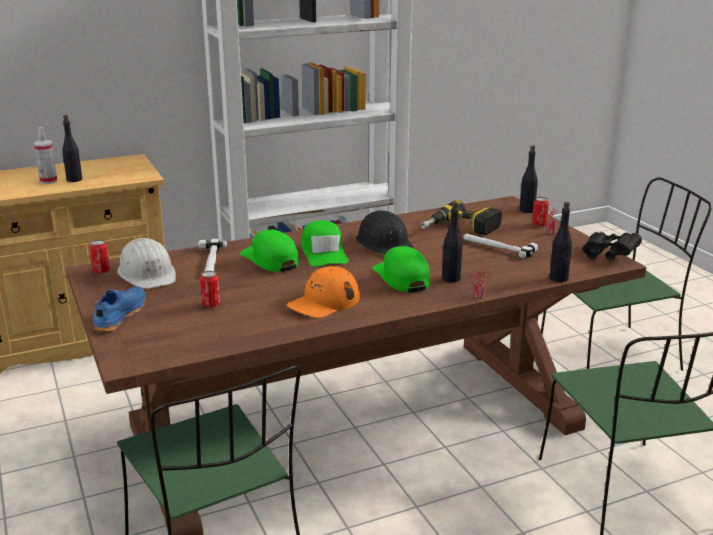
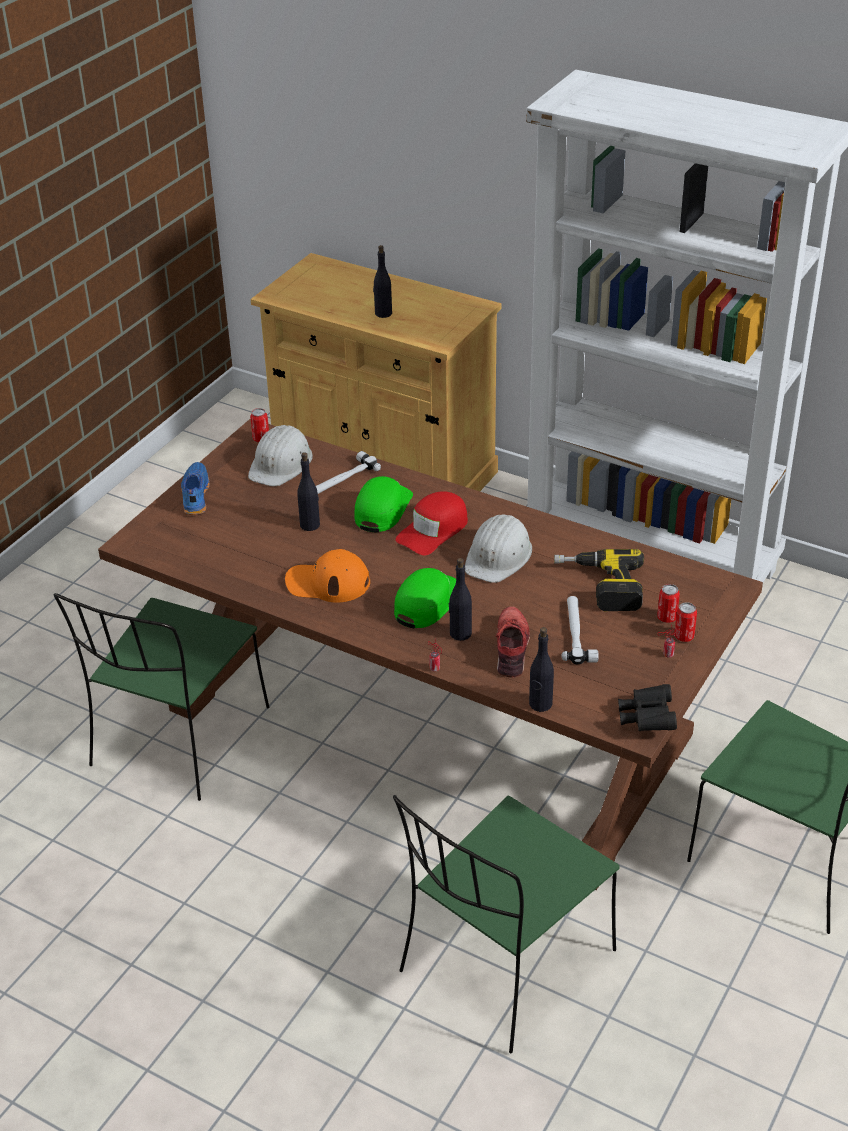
camera: 55 degrees right, 15 degrees up
(48, 181) = (364, 304): spray bottle -> none
(119, 316) = (194, 496): blue shoe -> blue shoe turned 75 degrees counterclockwise
(211, 305) = (259, 527): can -> can (667, 618)
(324, 252) = (433, 530): green cap -> red cap
(385, 244) = (499, 556): black hard hat -> white hard hat
(488, 268) = (512, 648): none -> red shoe
(527, 210) = (722, 610): black bottle -> black bottle (310, 525)

